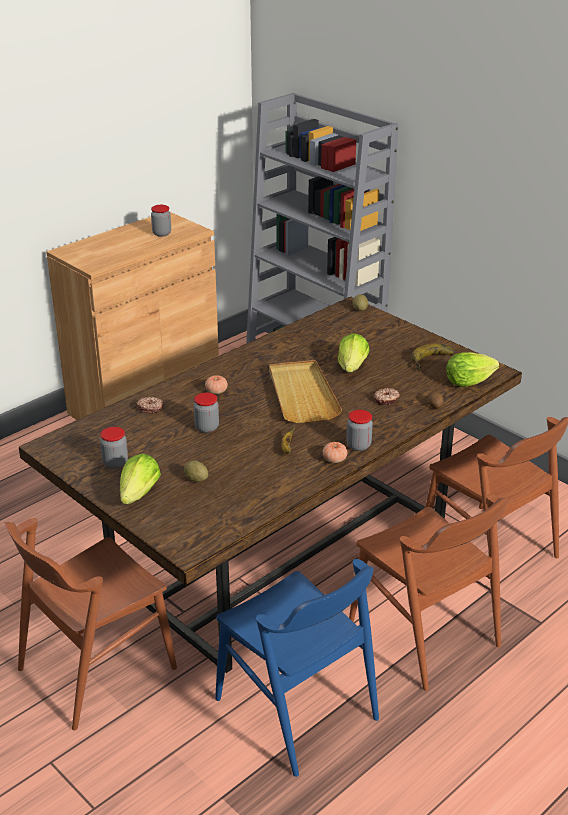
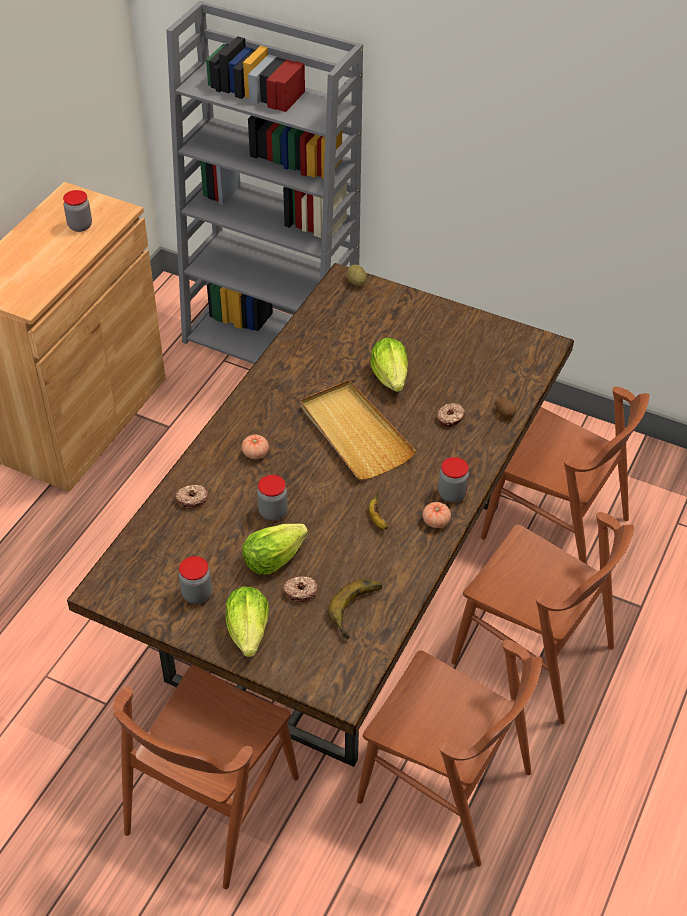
camera: 20 degrees left, 15 degrees up
(196, 479) = (300, 591): potato -> donut
(297, 709) = (445, 786): blue chair -> brown chair
(434, 361) = (475, 345): banana -> banana (360, 611)
(468, 382) = (525, 369): lettuce -> lettuce (273, 559)

